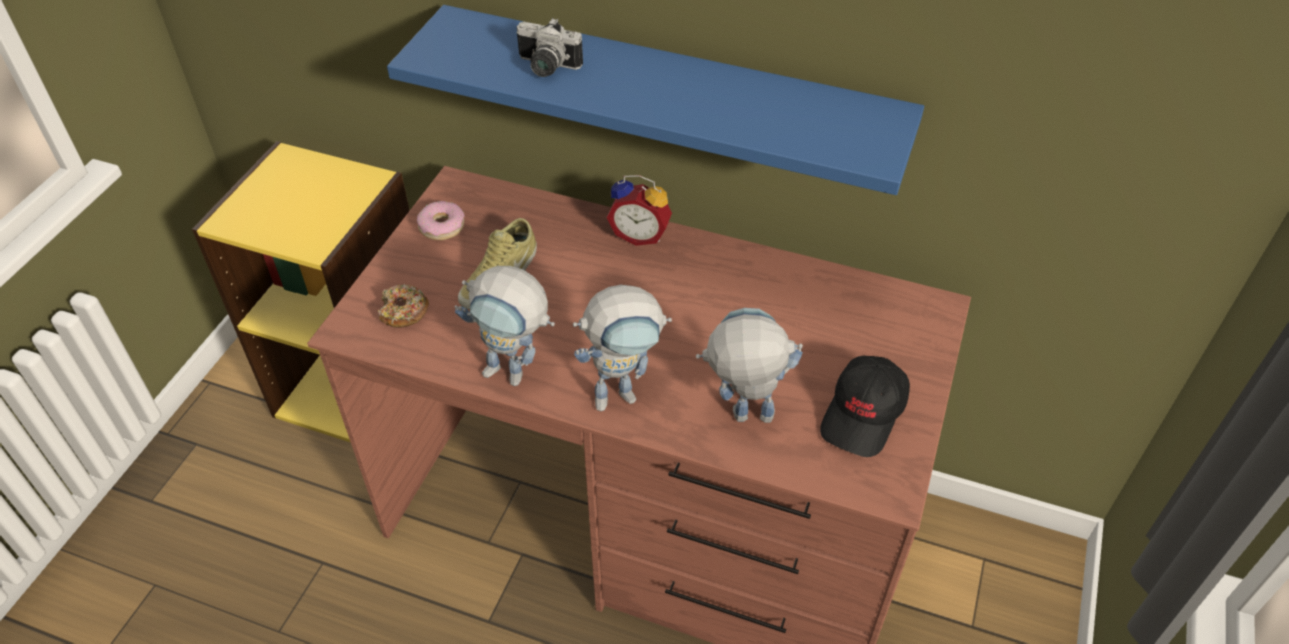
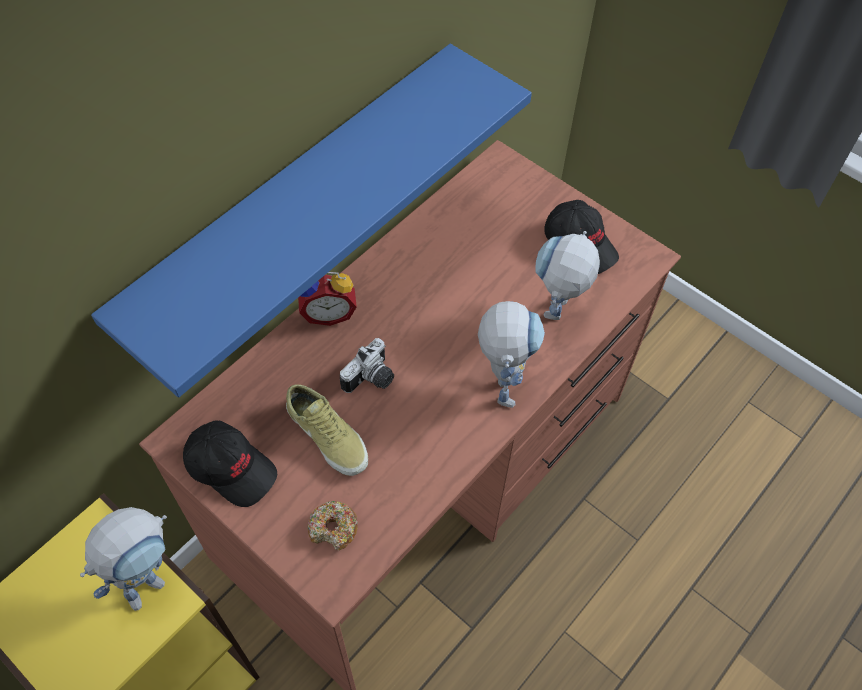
camera: 70 degrees left, 10 degrees up
(441, 226) = (231, 467): donut -> black cap
(516, 374) = (450, 455): toy robot -> toy robot (151, 581)
(546, 67) = (261, 258): camera -> camera (372, 379)
(640, 234) = (329, 313): alarm clock -> alarm clock turned 45 degrees clockwise

